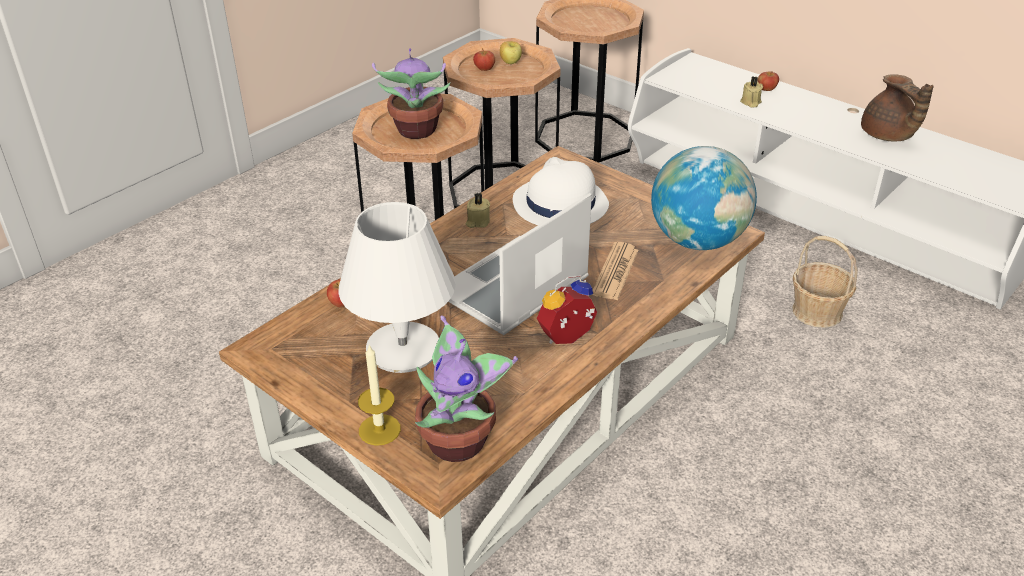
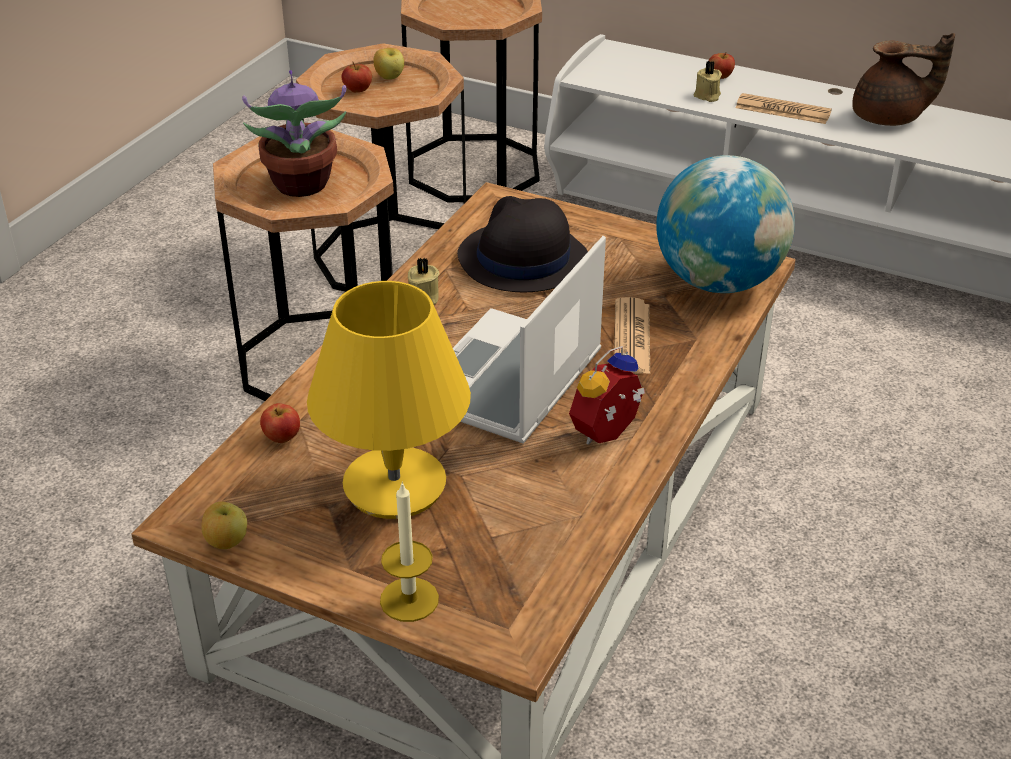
camera: 15 degrees left, 0 degrees up
(276, 368) = (226, 542): none -> apple
(404, 349) = (396, 485): white table lamp -> yellow table lamp
(460, 441) = (525, 594): potted plant -> none
(559, 204) = (522, 259): white hat -> black hat
(805, 120) = (783, 110): none -> newspaper
(817, 312) = (848, 354): basket -> none
(887, 136) = (889, 118): brown teapot -> brown teapot turned 45 degrees counterclockwise

